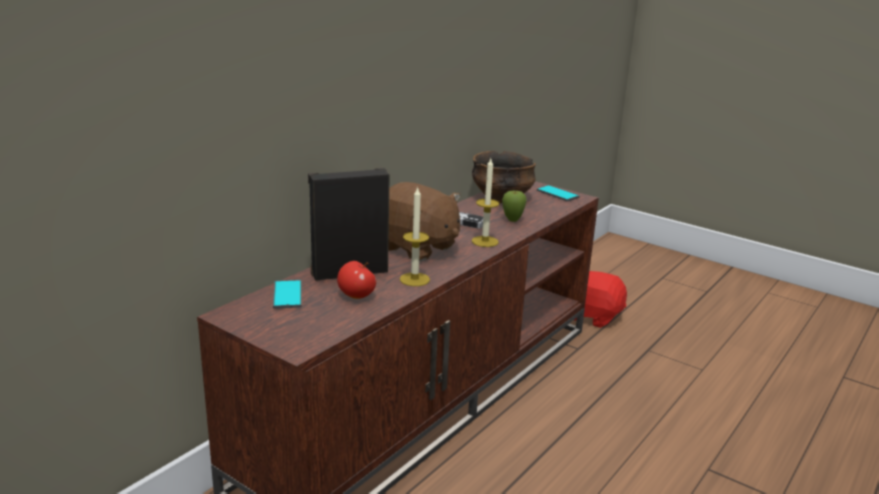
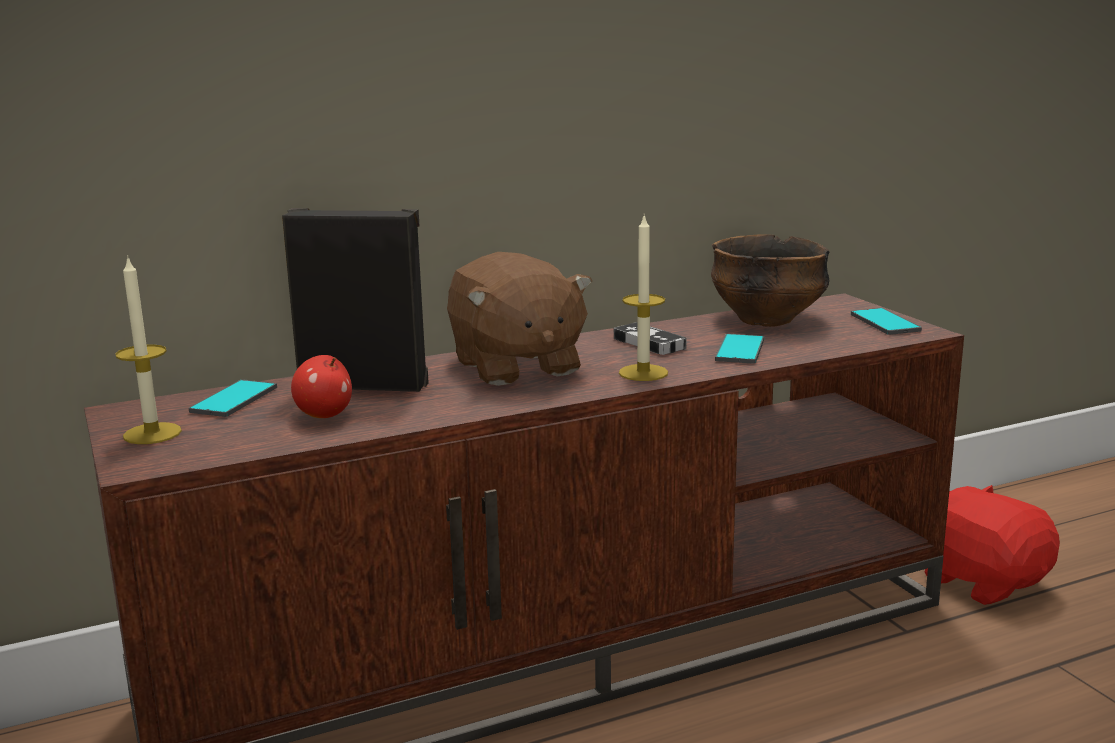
camera: 30 degrees right, 5 degrees down
(414, 279) = (445, 407): candle -> candle (152, 433)
(512, 220) = (739, 350): apple -> phone

